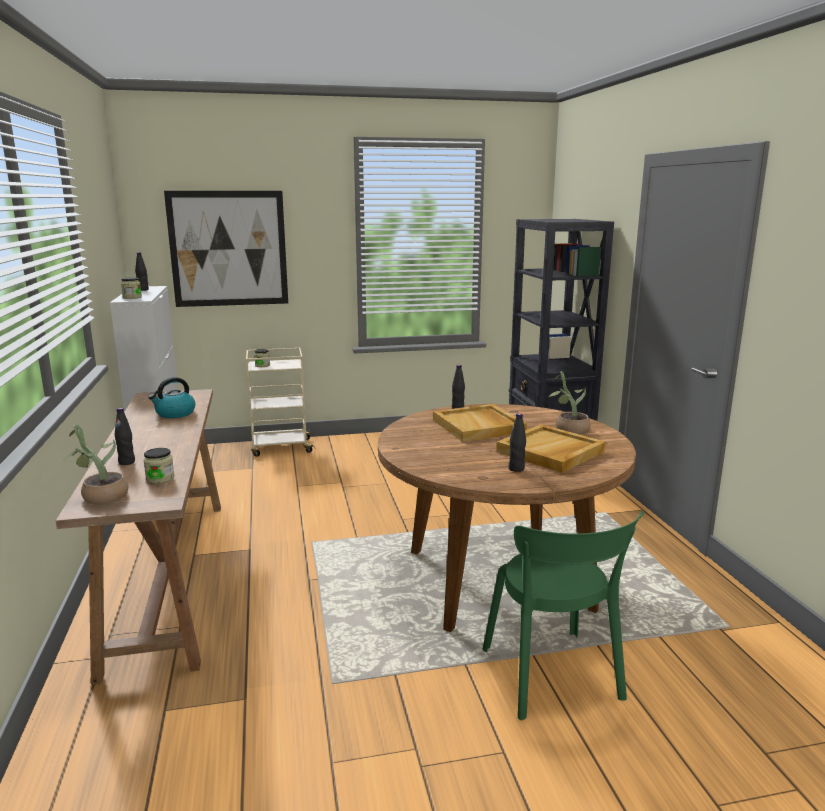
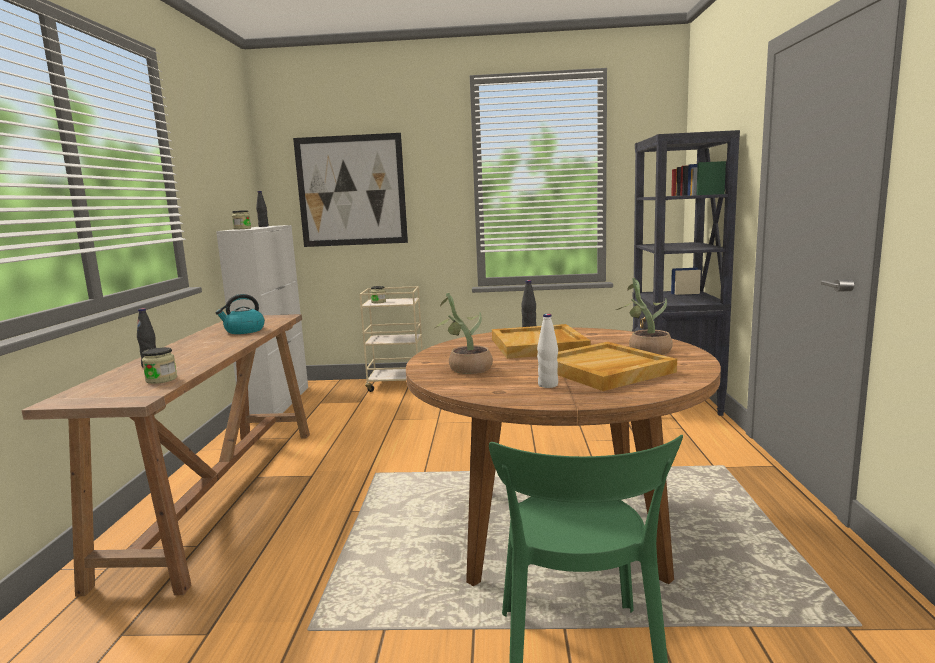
camera: 15 degrees right, 5 degrees down
(100, 497) = (87, 392): potted plant -> potted plant (465, 369)
(516, 469) = (548, 385): black bottle -> white bottle

